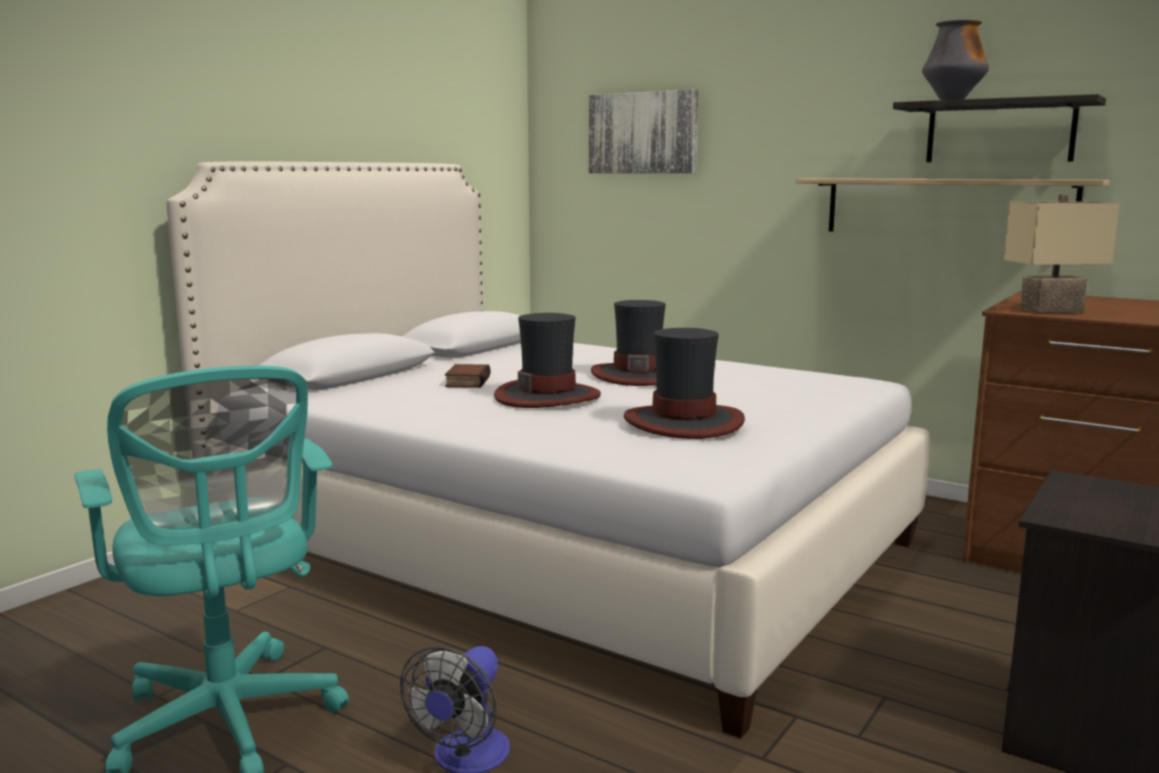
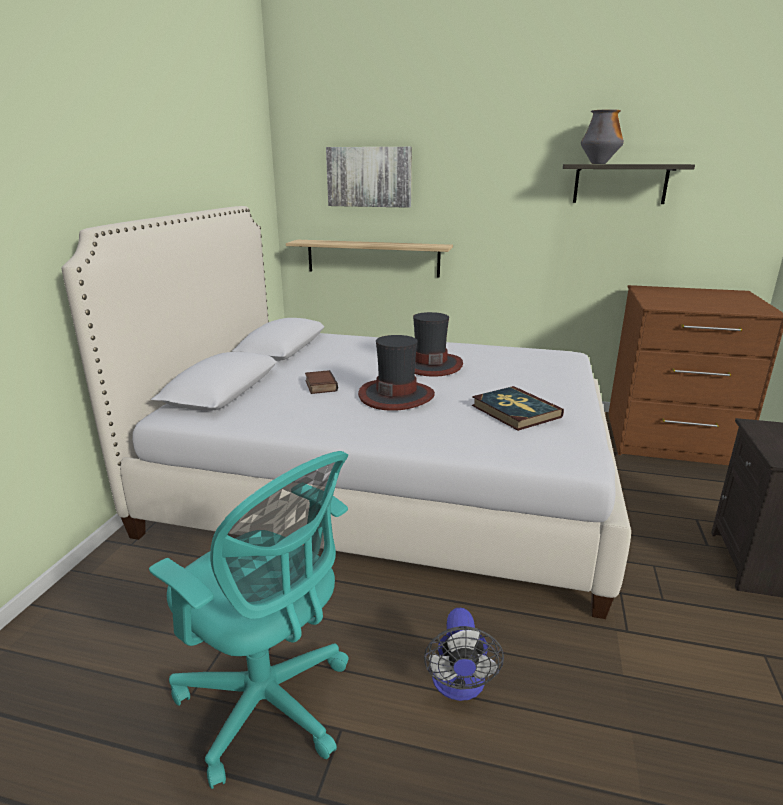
camera: 20 degrees left, 10 degrees up
(684, 422) = (515, 411): hat -> book
(947, 207) = (584, 232): shelf -> shelf (372, 258)
(1051, 311) = (677, 305): beige table lamp -> none

